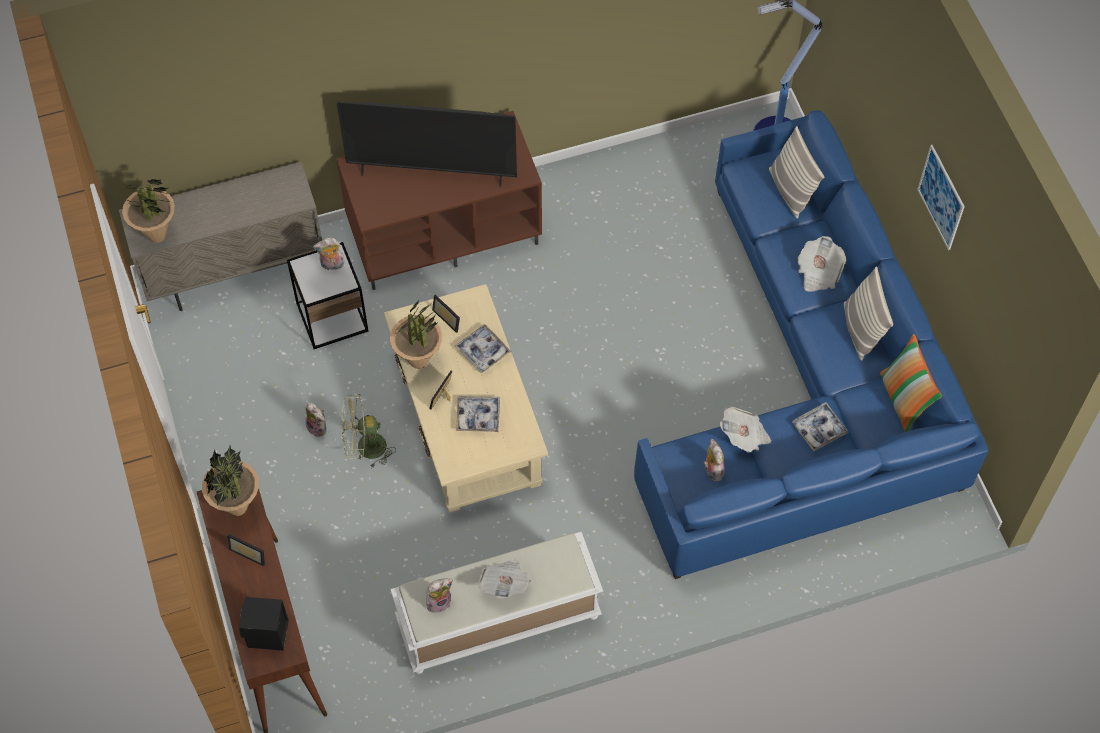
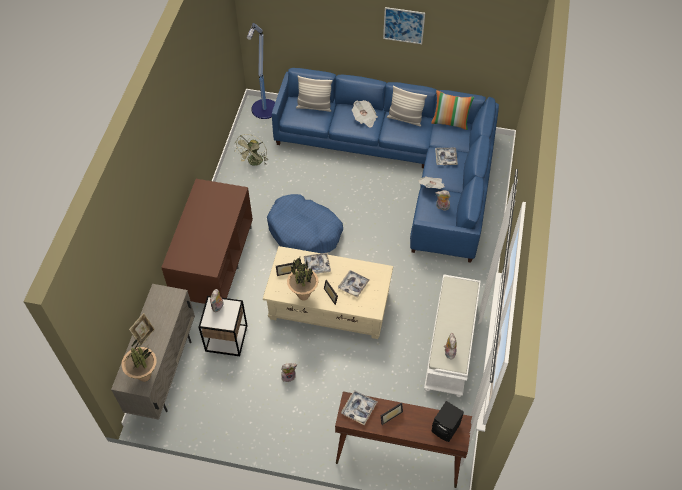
camera: 60 degrees left, 5 degrees down
(216, 199) = (144, 335): none -> picture frame
(238, 508) = (359, 408): potted plant -> tray
(365, 448) = (316, 359): green fan -> green fan (254, 163)
(432, 173) = (206, 229): television -> none
(505, 584) = (455, 318): newspaper -> none
(577, 317) = (304, 232): none -> blue dog bed

